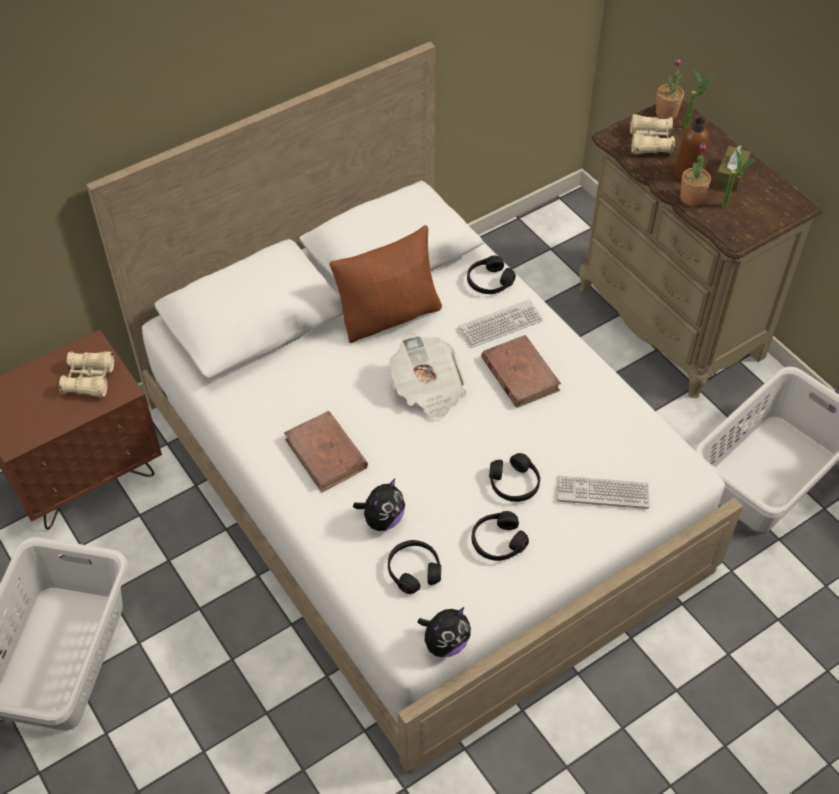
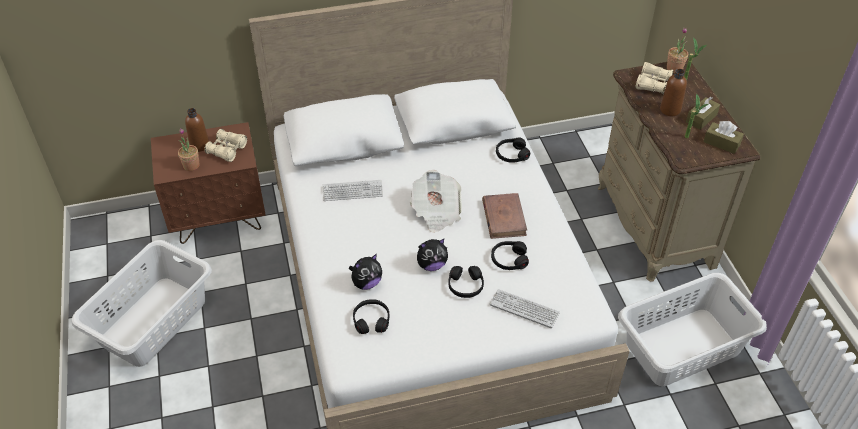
camera: 20 degrees right, 5 degrees down
(45, 384) = (200, 145): none -> brown bottle
(326, 454) = (350, 233): brown book -> none
(390, 316) = (434, 159): brown pillow -> none
(445, 643) = (369, 372): plush toy -> plush toy (431, 265)
(497, 541) = (436, 319): black headphones -> black headphones (509, 259)
(500, 325) = (506, 183): keyboard -> keyboard (352, 191)
(691, 198) = (664, 126): potted plant -> potted plant (191, 165)
(769, 203) = (721, 143): none -> brown tissue box

